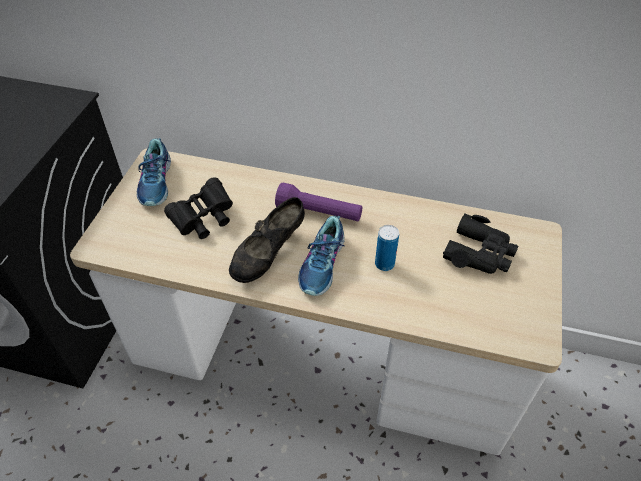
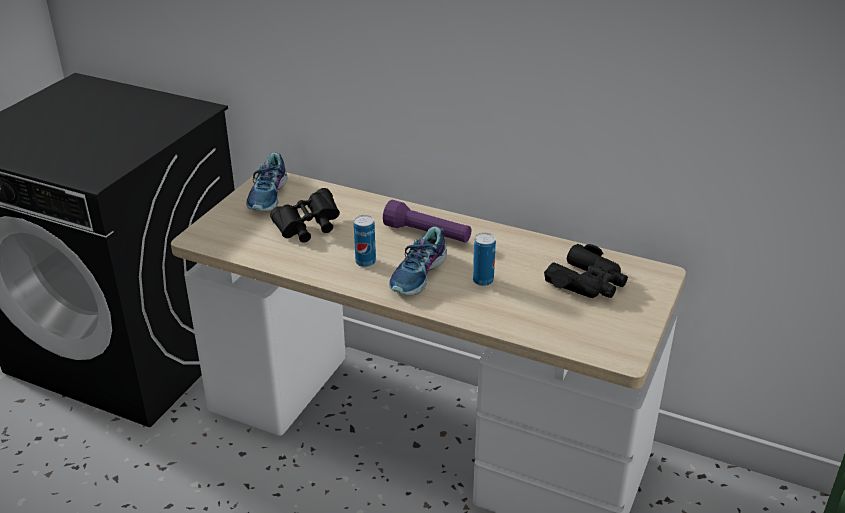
camera: 10 degrees right, 15 degrees down
(268, 255) = (365, 262): black shoe -> can

